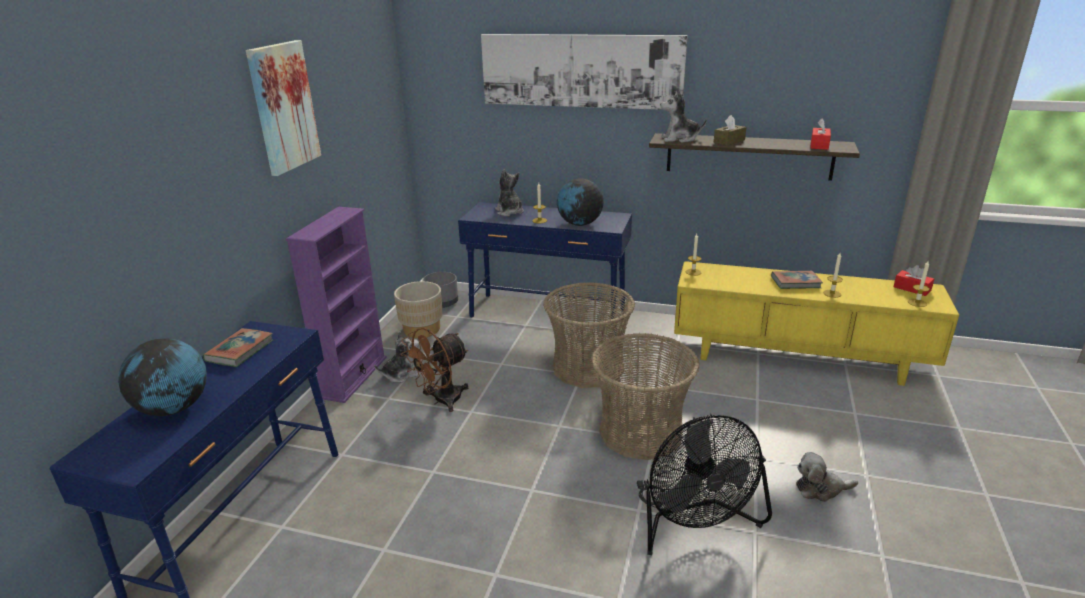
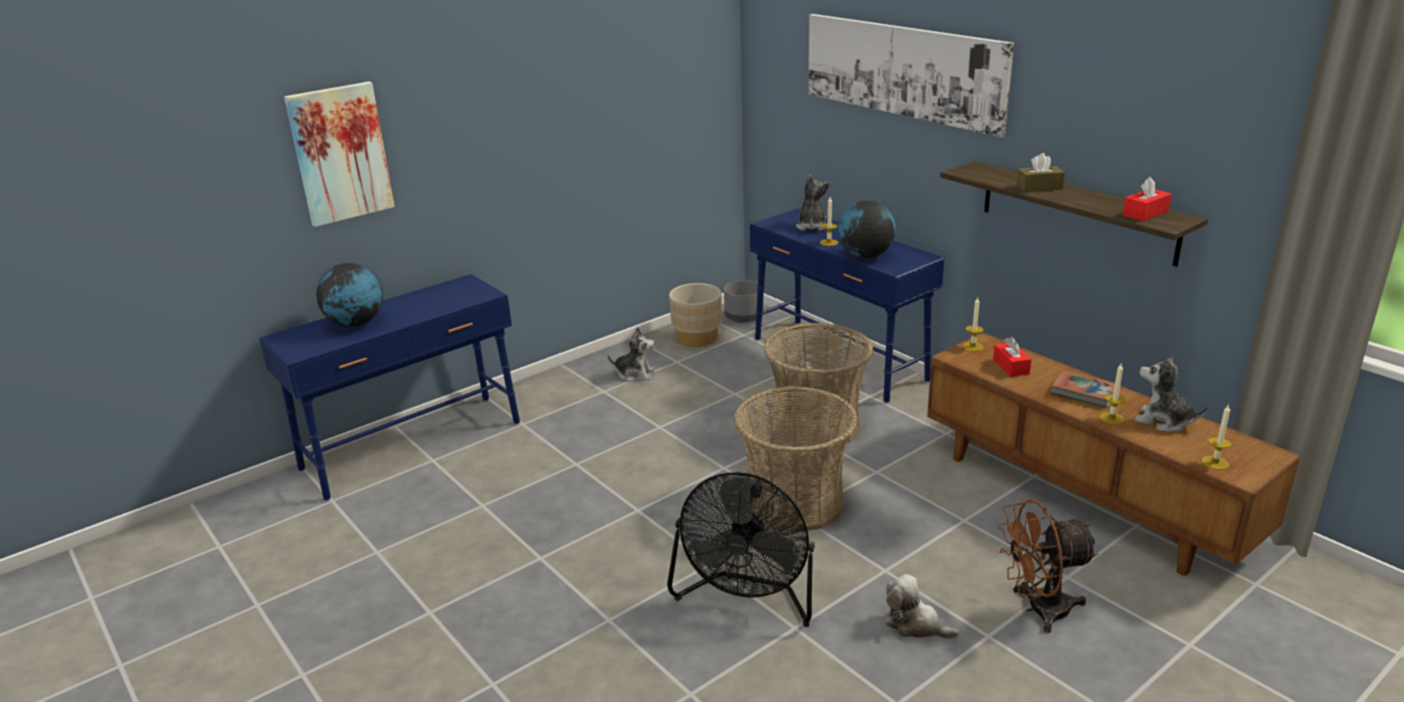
camera: 35 degrees right, 0 degrees up
(240, 351) = (438, 295): book -> none
(283, 107) = (551, 79): picture -> picture (340, 153)
(354, 377) = (594, 363): purple bookcase -> none
(441, 401) = (644, 409): brown fan -> brown fan (1038, 609)
(680, 139) = (986, 173): plush toy -> plush toy (1163, 421)
(798, 355) = (1085, 495): yellow tv stand -> brown tv stand
(912, 289) = (1239, 446): red tissue box -> red tissue box (1011, 366)

